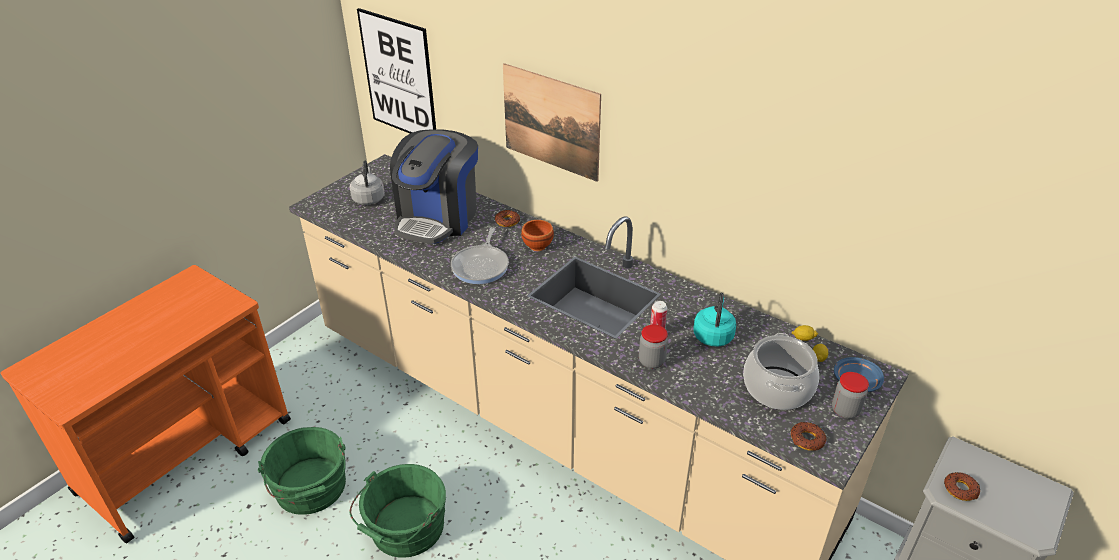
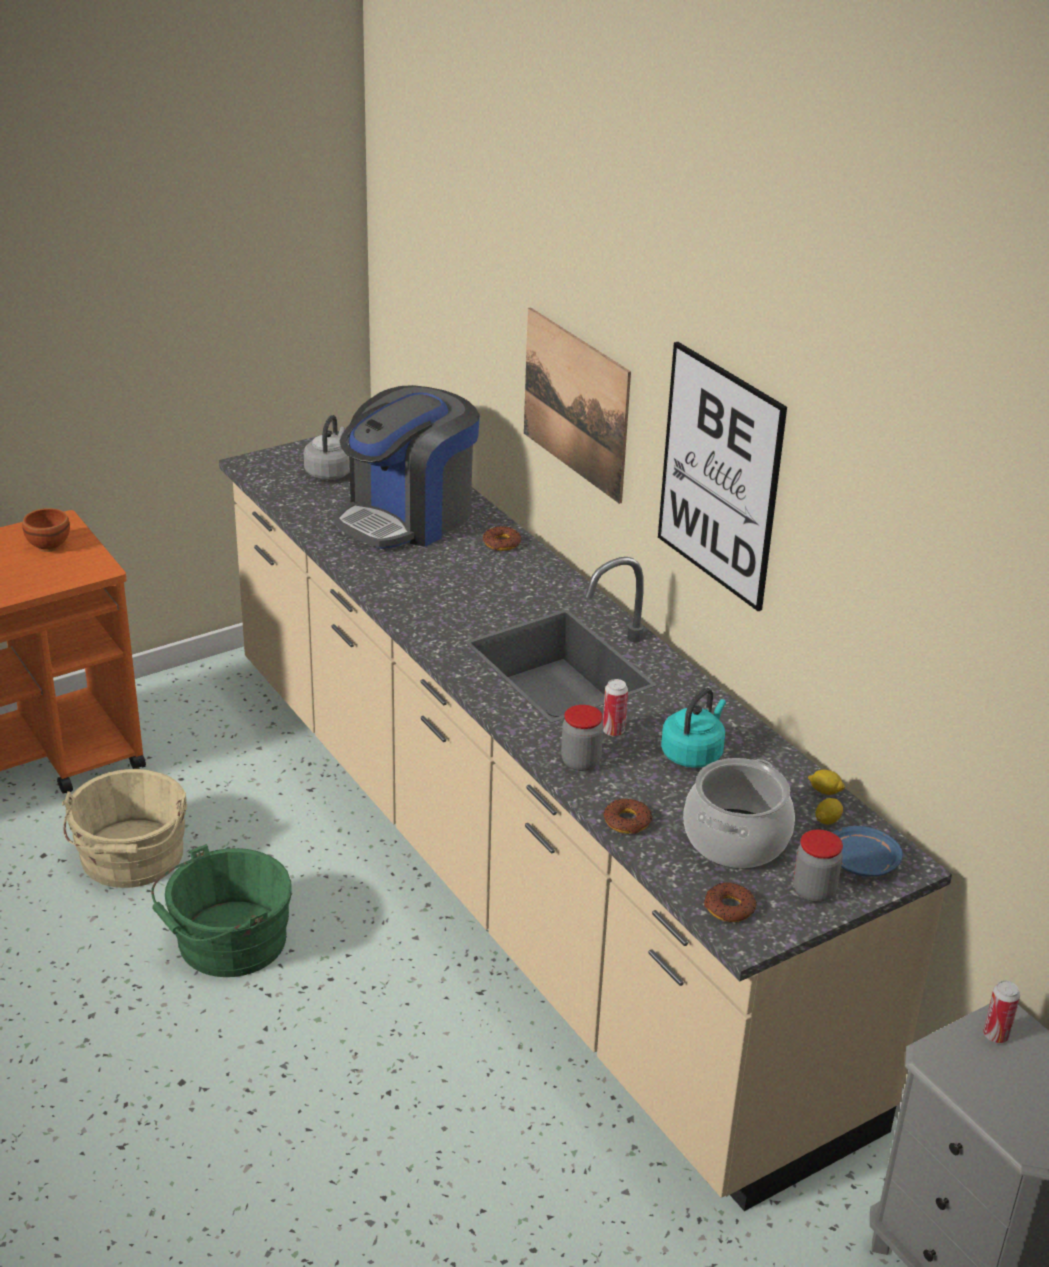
camera: 20 degrees right, 5 degrees down
(311, 489) = (131, 859): green bucket -> beige bucket
(398, 76) = (416, 306): picture -> picture (720, 476)
(481, 266) = (428, 591): frying pan -> none
(537, 246) = (522, 583): brown bowl -> brown bowl (48, 545)
(960, 489) = (962, 1060): donut -> donut (627, 821)
(966, 465) = (995, 1035): none -> can

